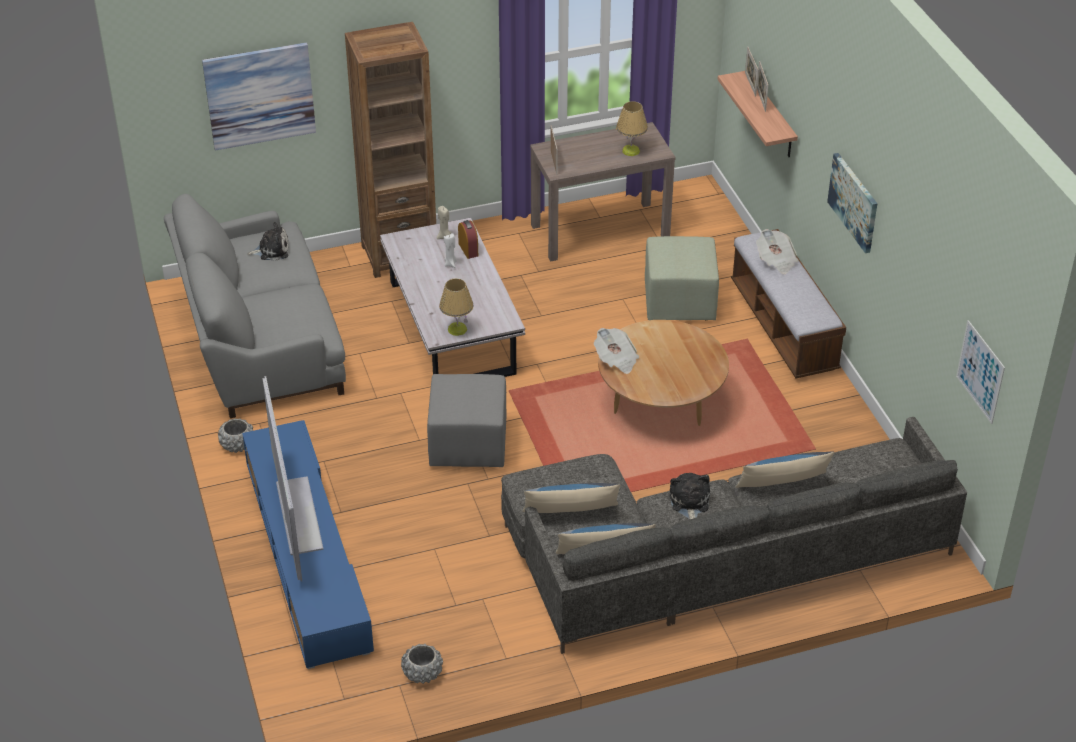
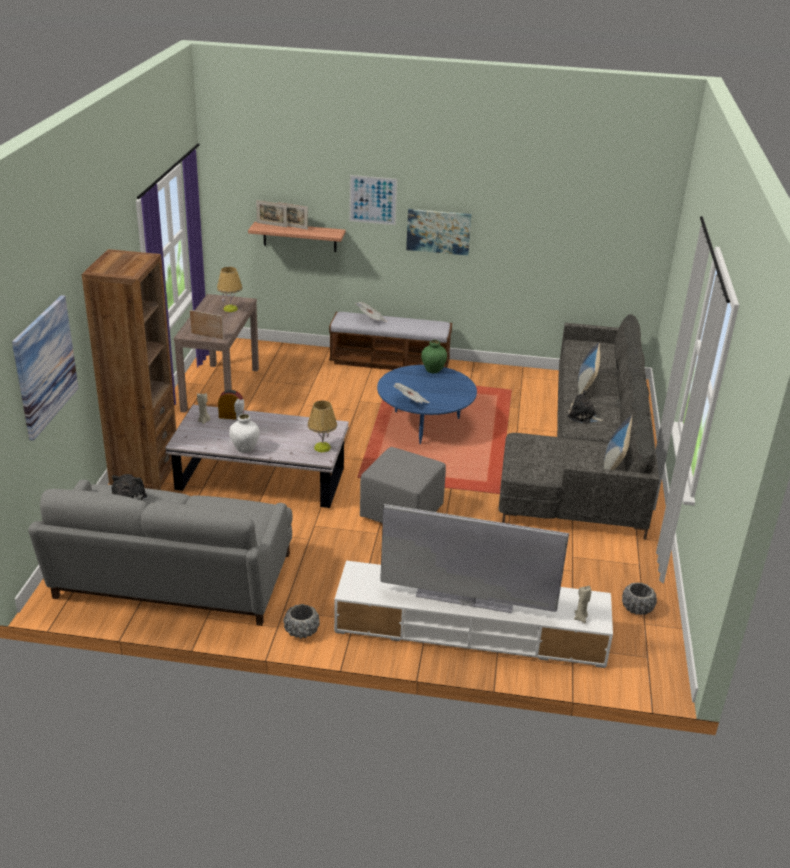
camera: 65 degrees left, 10 degrees down
(307, 554) = (470, 629): blue tv stand -> white tv stand
(313, 606) = (580, 618): none -> beige candle
(415, 282) = (245, 449): none -> white vase
(571, 514) = (566, 461): pillow -> none
(660, 403) = (424, 425): brown coffee table -> blue coffee table
(679, 301) = (328, 386): green ottoman -> none
(709, 352) = (433, 370): none -> green vase
(980, 371) = (625, 249): picture -> picture (373, 200)

